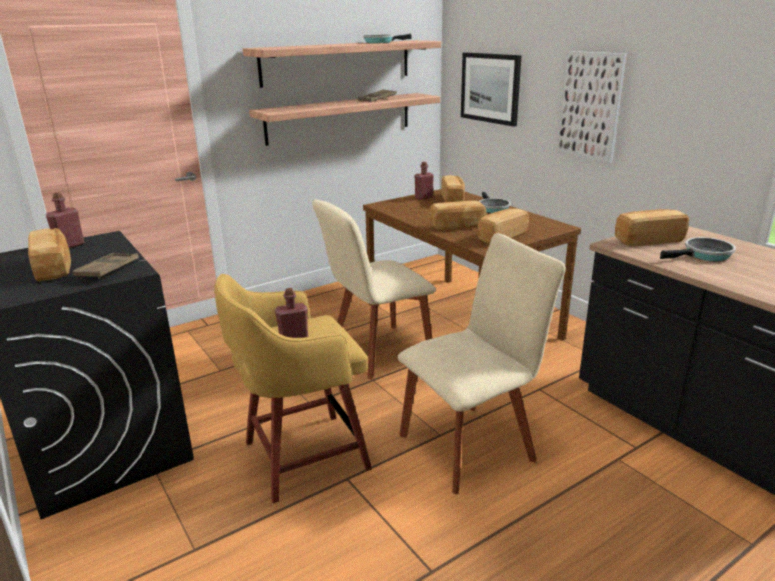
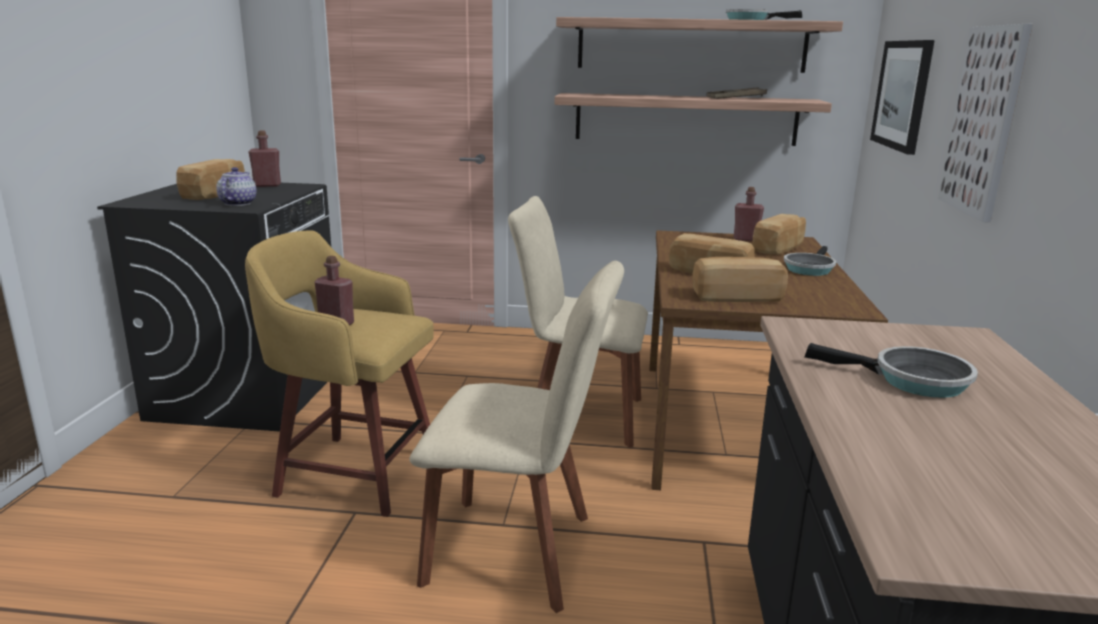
camera: 40 degrees right, 5 degrees down
(108, 270) = (238, 203): brown tray -> teapot
(647, 240) = (867, 337): bread -> none

